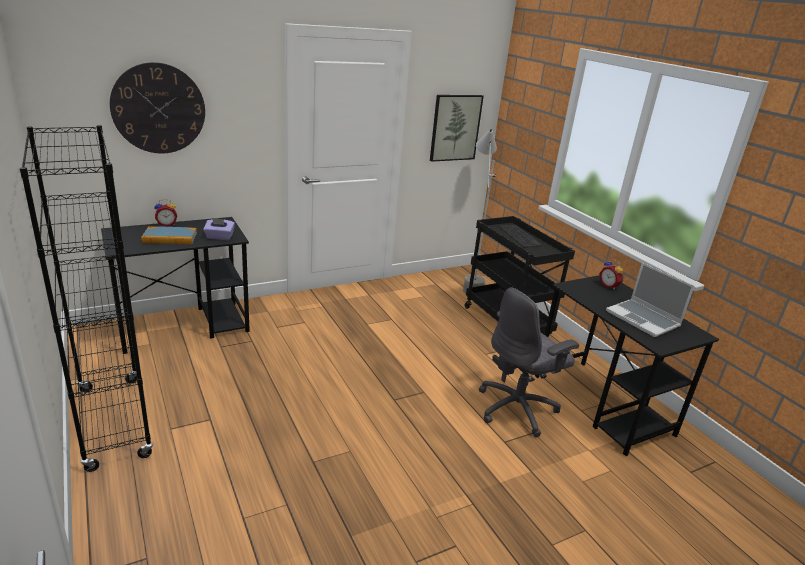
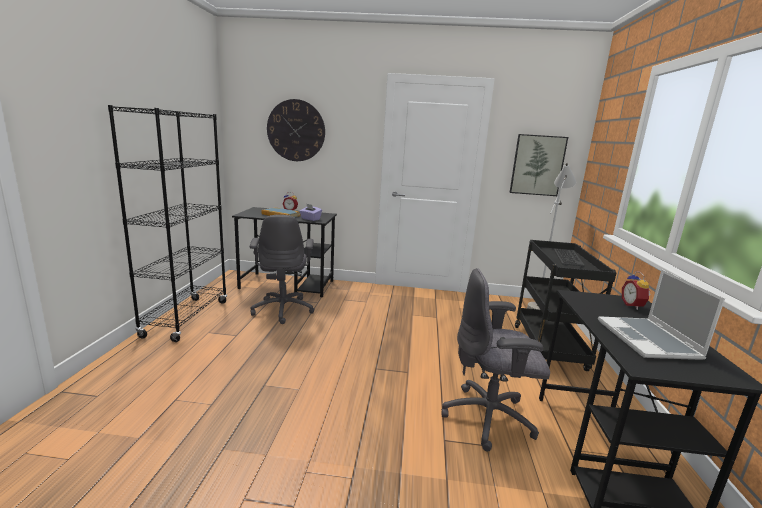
camera: 35 degrees right, 10 degrees down
(223, 364) = (283, 309): none -> grey office chair

